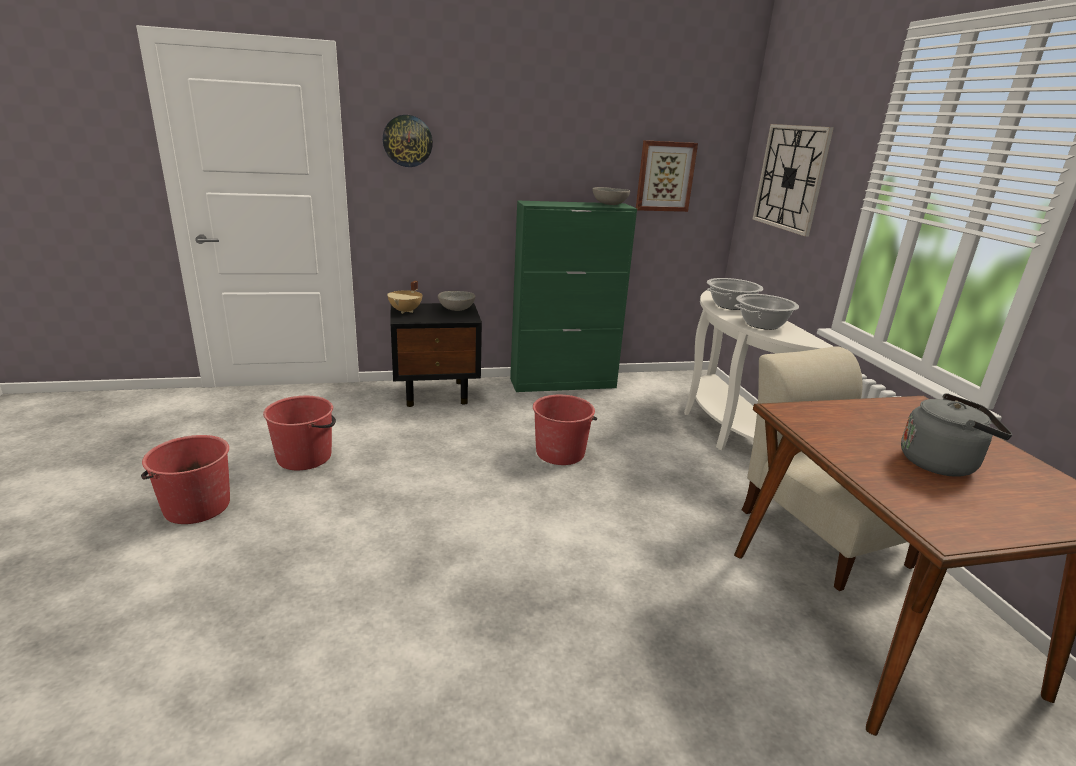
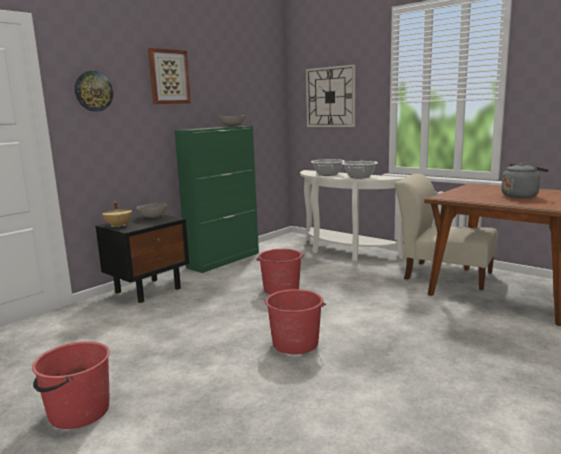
camera: 35 degrees left, 10 degrees down
(305, 457) = (114, 353): red bucket -> red bucket (295, 343)
(665, 176) = (252, 106): picture -> picture (168, 77)

